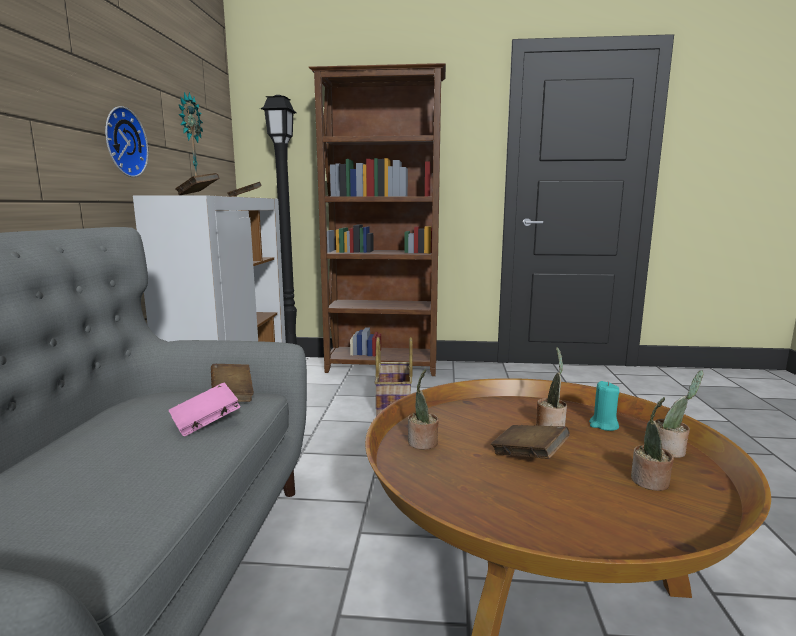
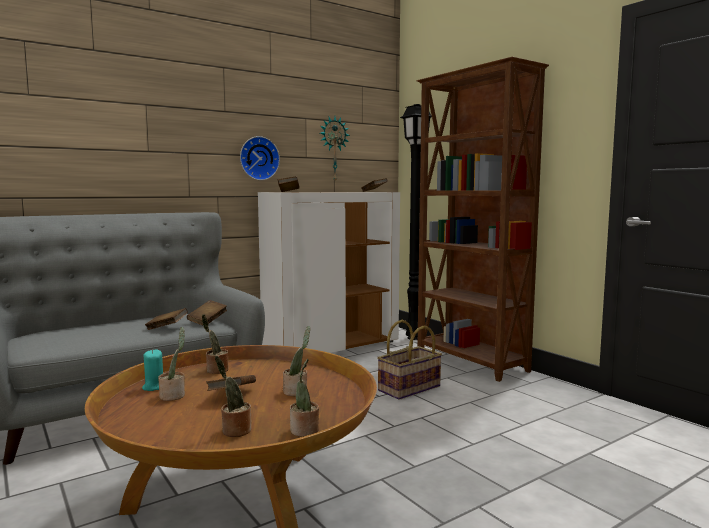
camera: 50 degrees right, 5 degrees down
(206, 423) = (167, 328): pink book -> brown book
(491, 489) = (174, 395): none -> potted plant
(603, 425) = (324, 405): turquoise candle -> turquoise candle (154, 387)

